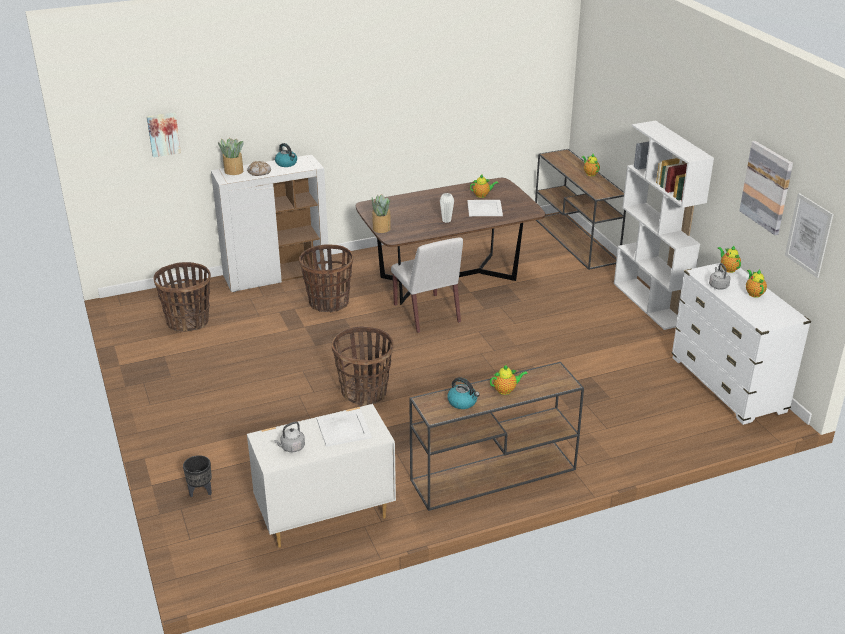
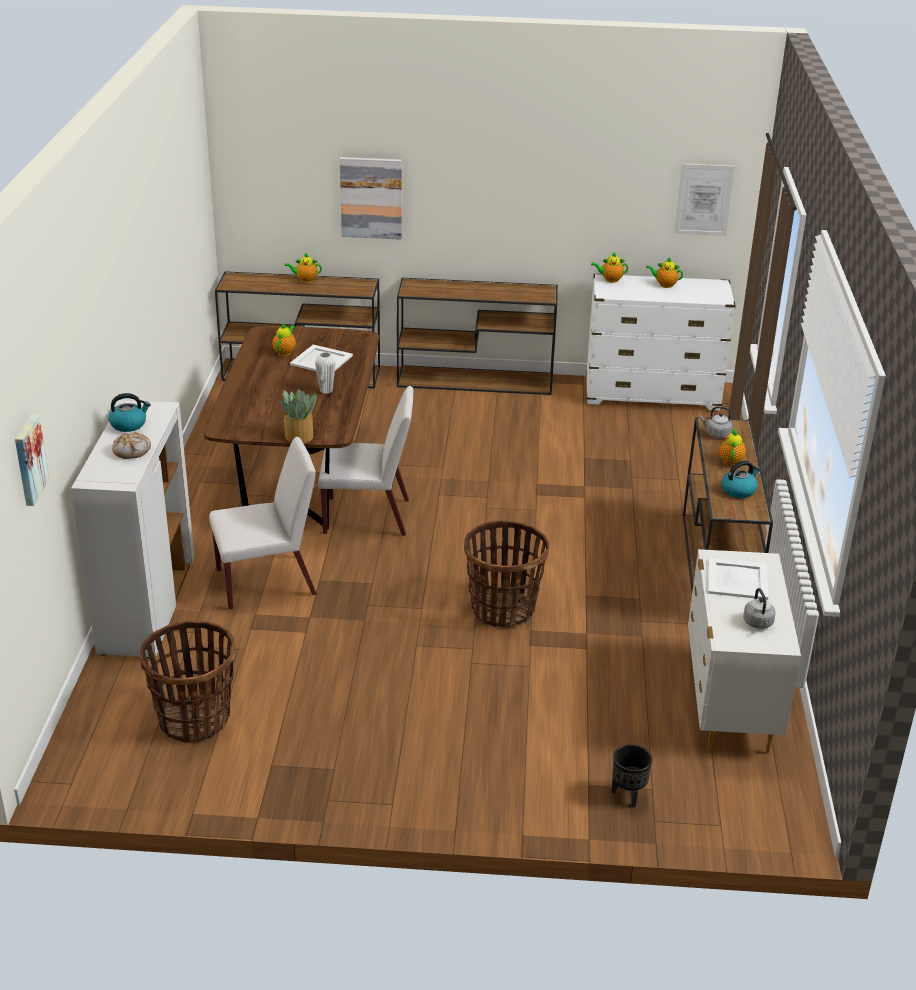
camera: 65 degrees left, 0 degrees up
(233, 171) = (100, 470): potted plant -> none
(328, 302) = (267, 582): basket -> white chair
(650, 303) = (477, 380): white bookcase -> brown console table
(718, 285) = (637, 294): grey kettle -> grey kettle (716, 434)
(767, 187) = (631, 176): picture -> picture (371, 197)

